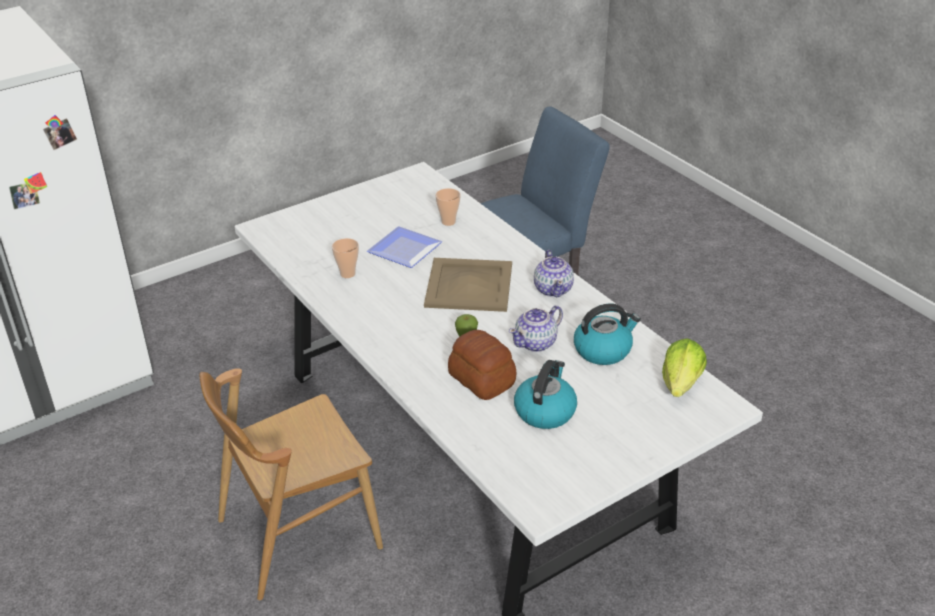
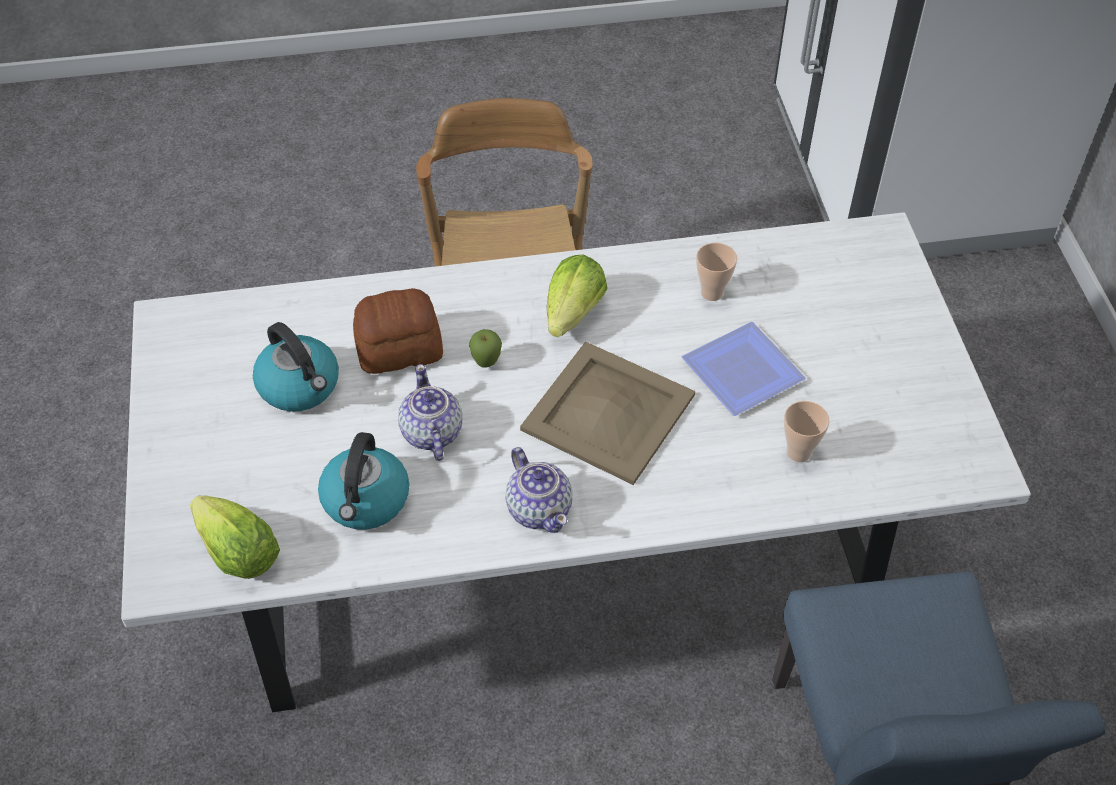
camera: 115 degrees right, 15 degrees up
(400, 319) = (573, 313): none -> lettuce
(553, 289) = (539, 508): teapot -> teapot turned 135 degrees counterclockwise

